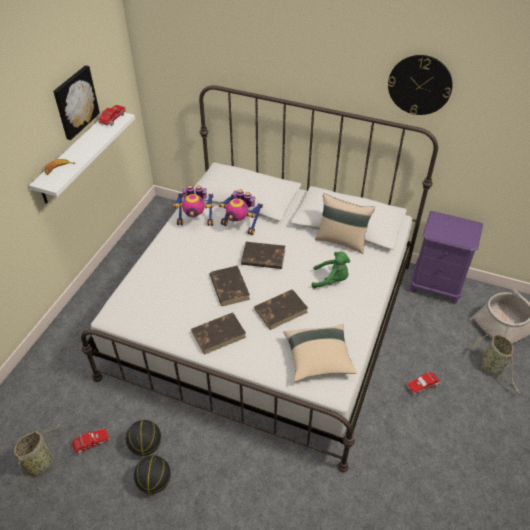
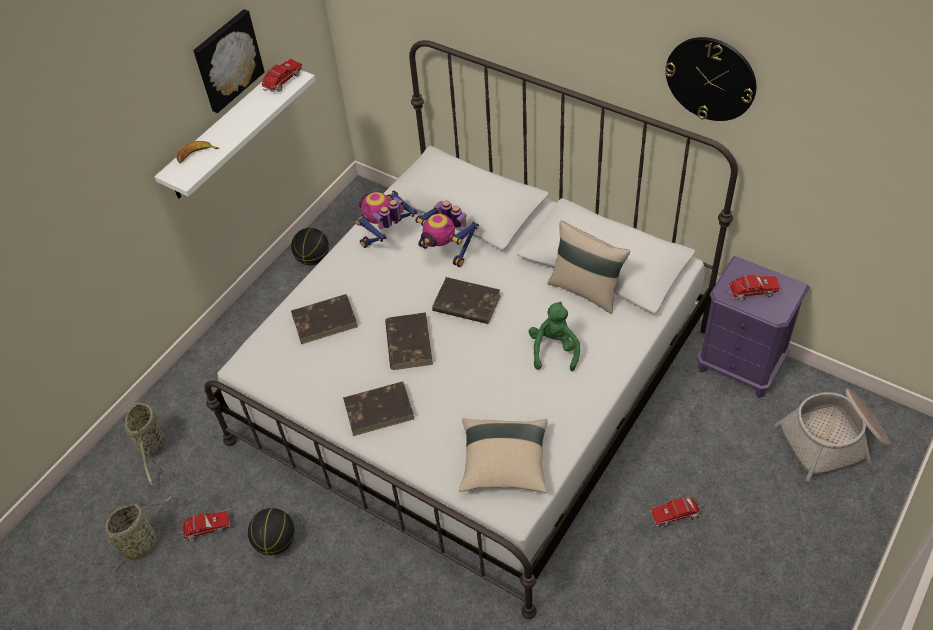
camera: 15 degrees right, 5 degrees up
(154, 482) = (277, 591): basketball -> basketball (313, 259)
(196, 221) = (386, 236): toy robot -> toy robot turned 120 degrees clockwise
(281, 310) = (472, 386): brown book -> brown book (325, 320)
(331, 280) = (554, 349): green plush toy -> green plush toy turned 105 degrees counterclockwise
(448, 231) = (750, 292): none -> toy truck
(492, 368) = (787, 504): basket -> basket (152, 447)

